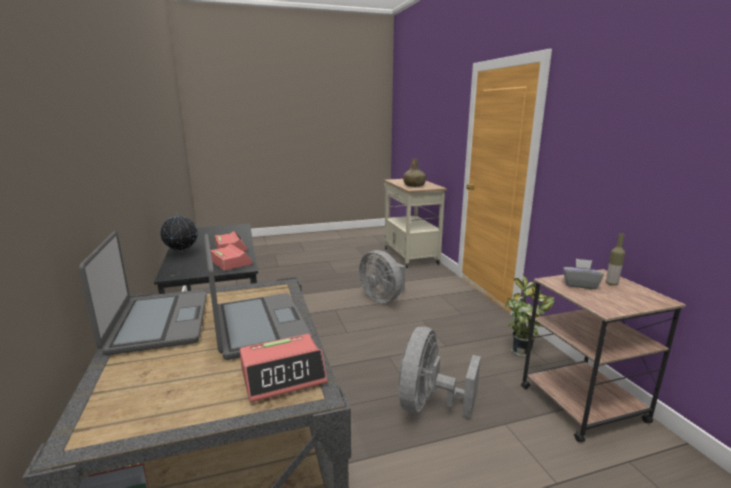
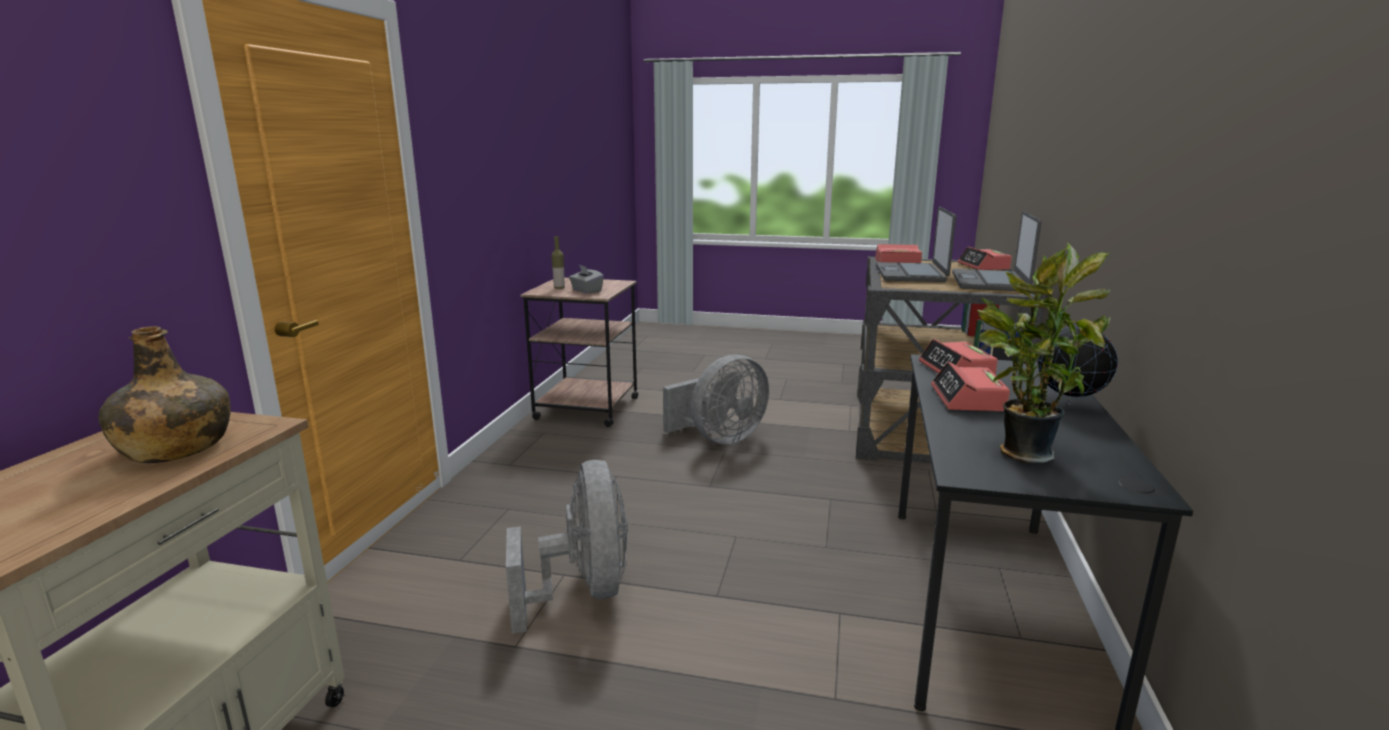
camera: 150 degrees left, 0 degrees up
(120, 398) = (983, 266): none -> alarm clock
(523, 353) = (544, 446): potted plant -> potted plant (1020, 452)

